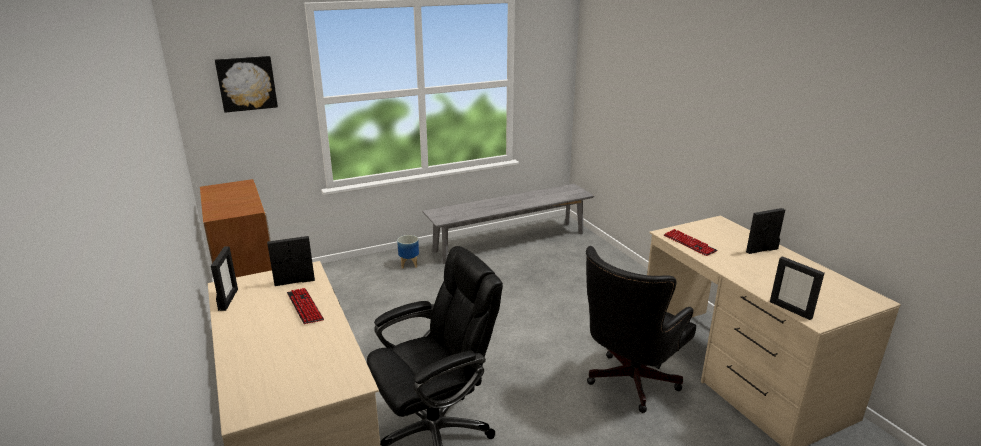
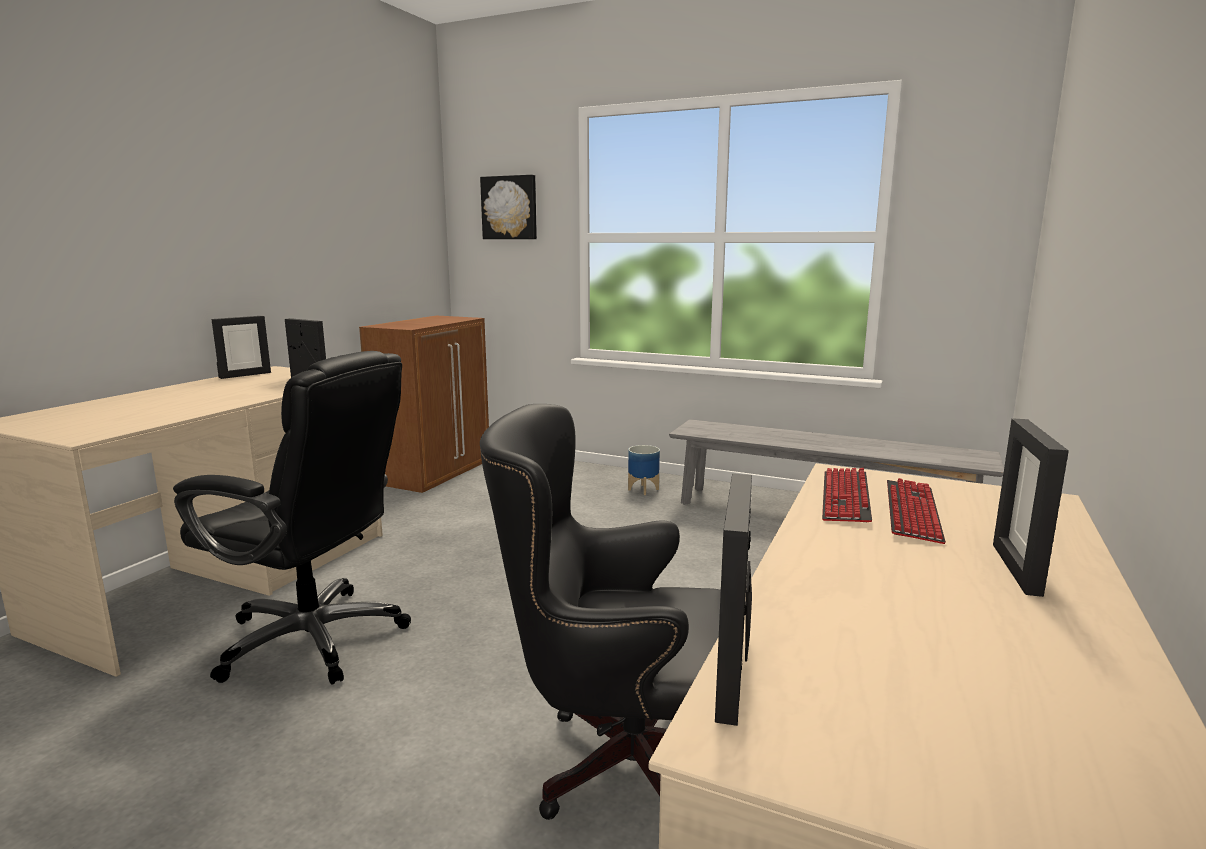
camera: 50 degrees right, 10 degrees down
(305, 307) = (254, 392): keyboard -> keyboard (912, 512)
(762, 250) = (1019, 569): picture frame -> picture frame turned 105 degrees counterclockwise

